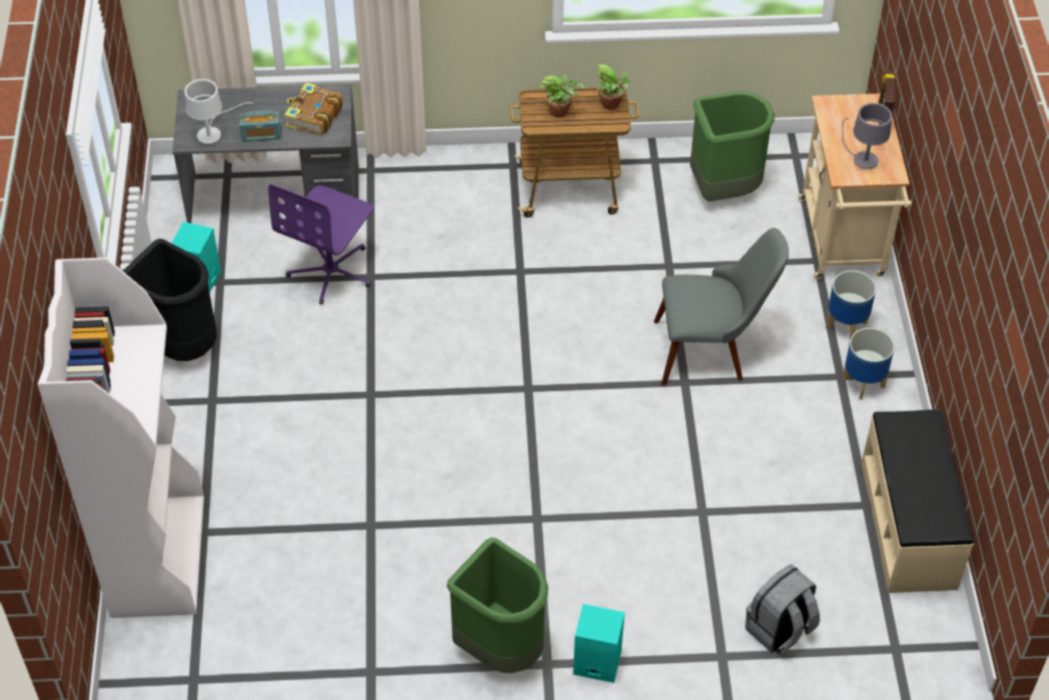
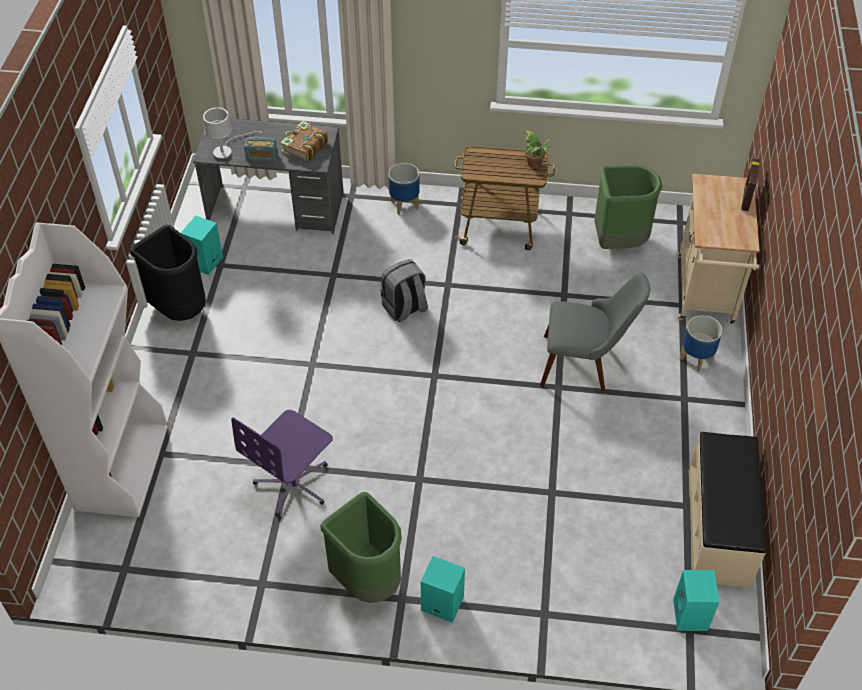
camera: 10 degrees right, 0 degrees up
(332, 271) = (305, 267): purple office chair -> purple office chair (293, 484)
(561, 111) = (494, 165): potted plant -> none
(779, 630) = (596, 599): grey backpack -> grey backpack (405, 308)
(861, 158) = (723, 226): grey table lamp -> none
(863, 382) = (702, 406): planter -> planter (405, 204)
(894, 633) = (691, 616): none -> turquoise speaker

